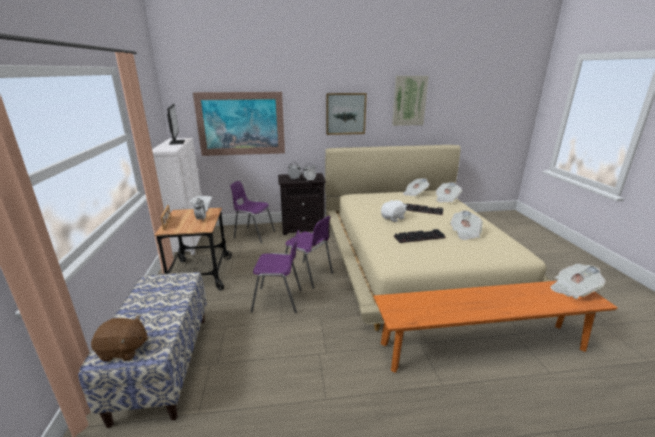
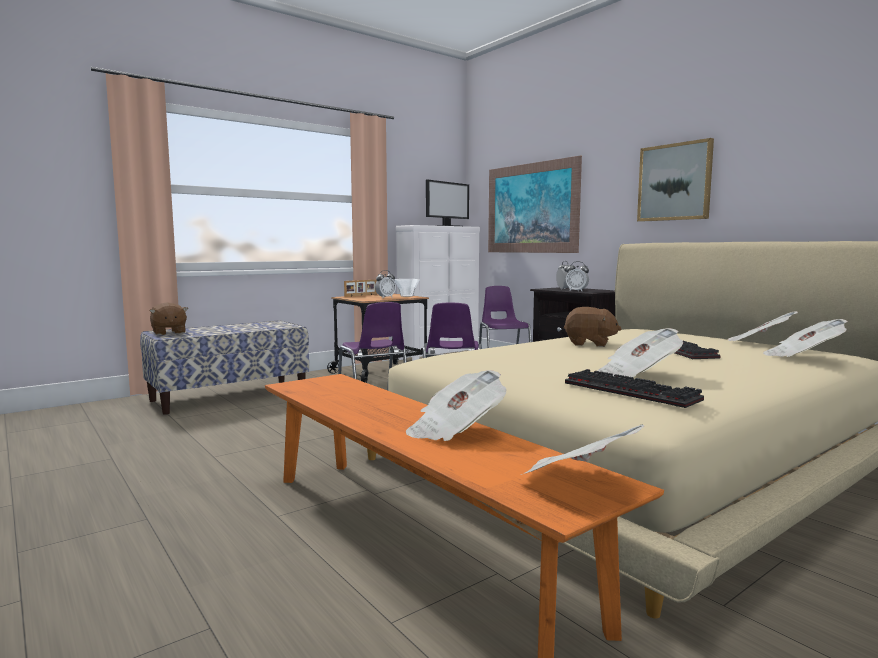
camera: 60 degrees right, 15 degrees down
(393, 218) = (590, 344): white plush toy -> brown plush toy
(409, 101) = (814, 142): picture -> none
(419, 237) = (546, 357): keyboard -> keyboard (633, 391)
(509, 294) = (455, 431): none -> newspaper

